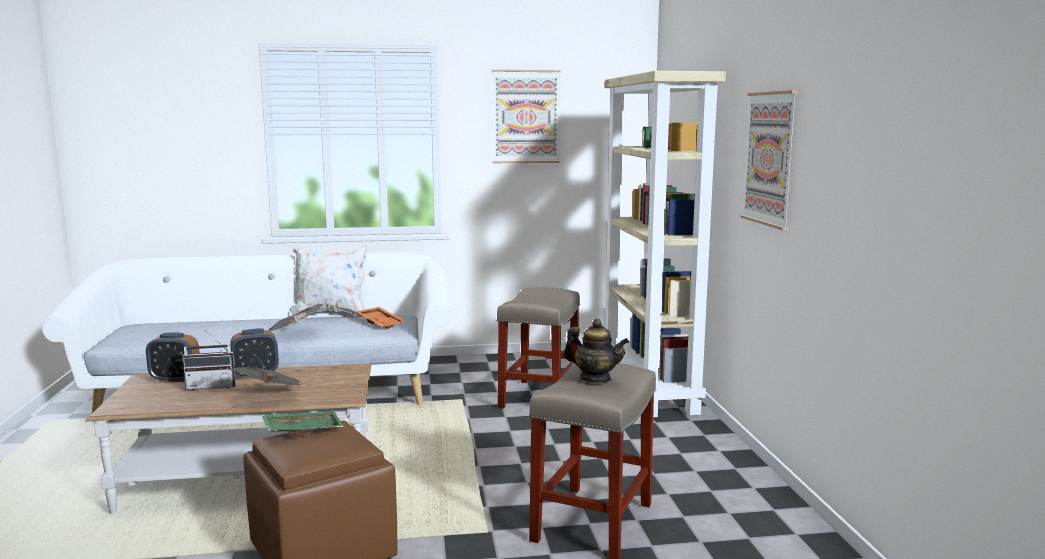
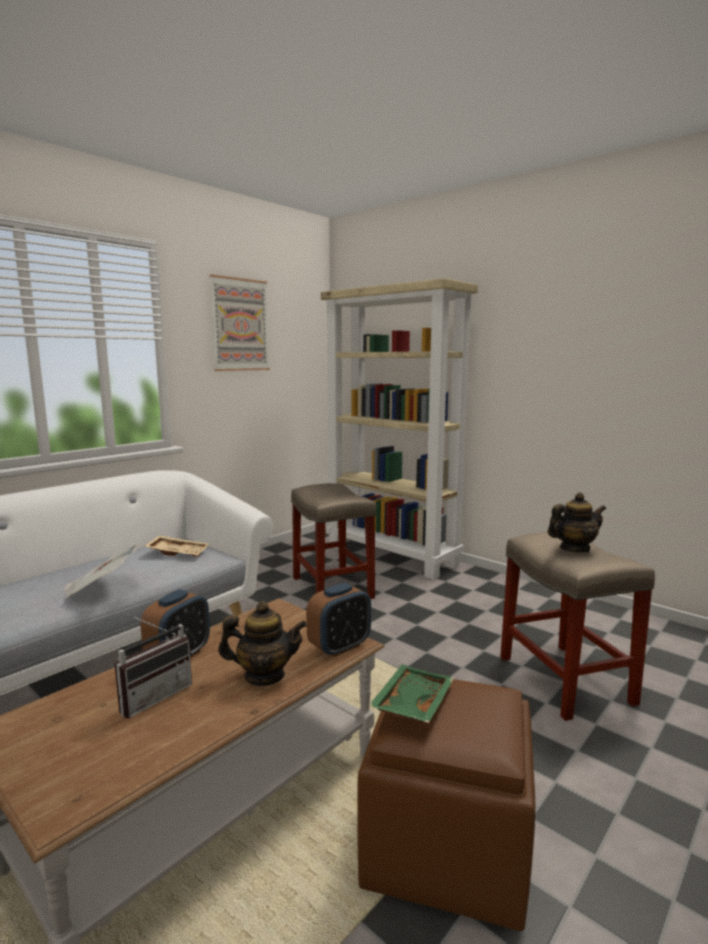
camera: 40 degrees left, 0 degrees up
(175, 379) = (67, 709): alarm clock -> alarm clock (339, 647)
(271, 395) = (264, 676): newspaper -> teapot
(331, 314) = (92, 557): white pillow -> none
(381, 323) = (178, 552): orange tray -> beige tray
(769, 158) = (547, 352): picture -> none

